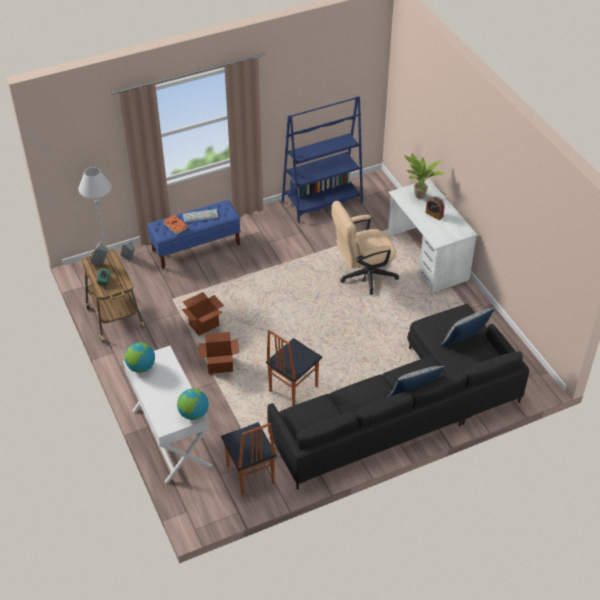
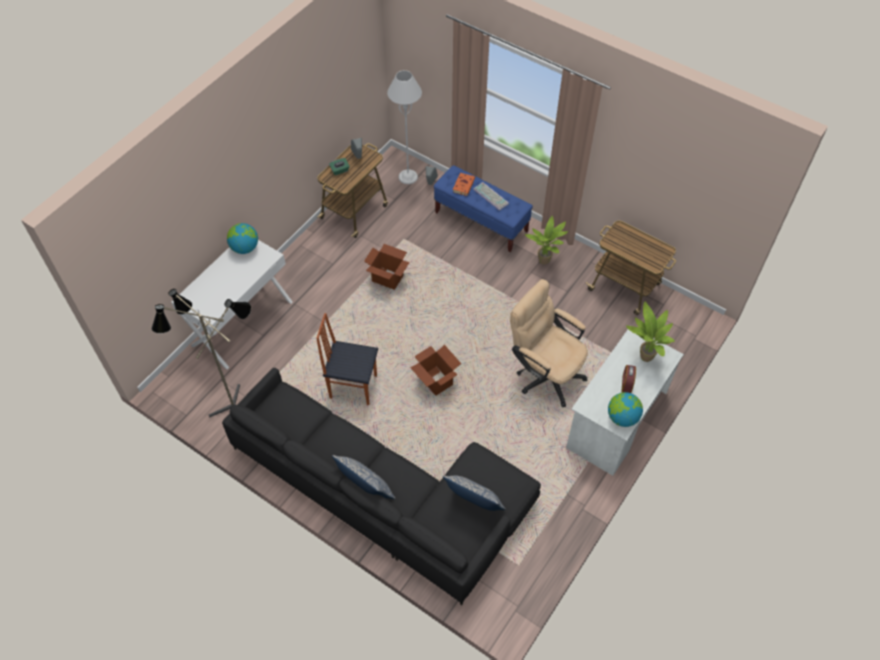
camera: 60 degrees right, 10 degrees up
(193, 413) = (211, 312): globe -> globe (622, 417)
(220, 365) = (346, 315): cardboard box -> cardboard box (435, 381)
(249, 475) = (231, 403): chair -> floor lamp
(265, 231) = (545, 262): none -> potted plant
(322, 202) = (625, 287): blue bookcase -> cart

